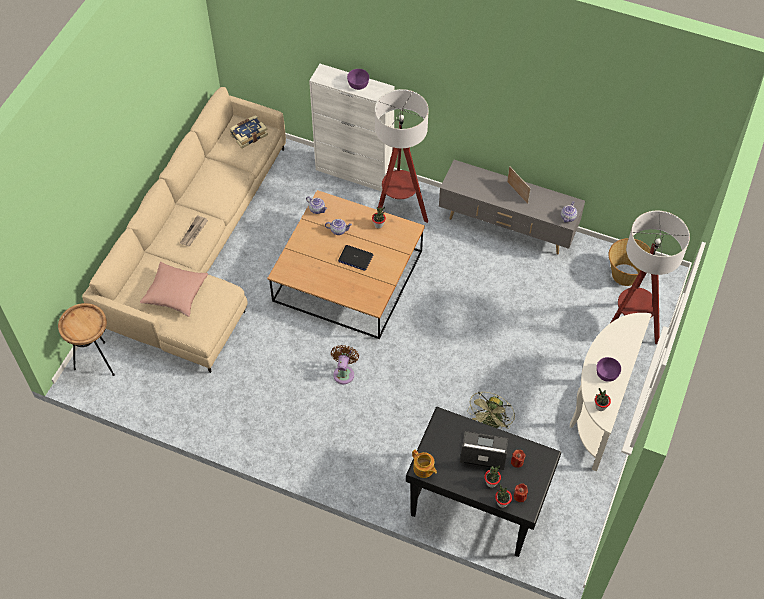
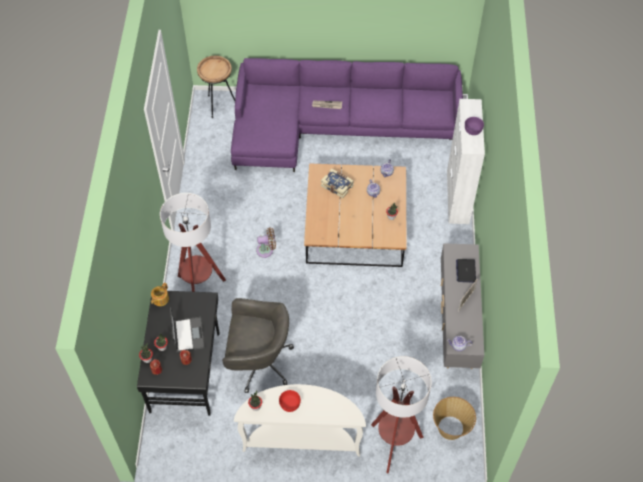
camera: 70 degrees right, 0 degrees up
(175, 293) = (269, 114): pink pillow -> none
(198, 250) = (335, 126): beige sofa -> purple sofa
(248, 135) = (434, 105): book -> book (337, 185)
(355, 258) = (352, 211): laptop -> laptop (466, 271)
(399, 211) = (434, 239): floor lamp -> floor lamp (199, 289)
(491, 424) = (258, 362): green fan -> grey office chair
(607, 374) = (289, 404): purple bowl -> red bowl

